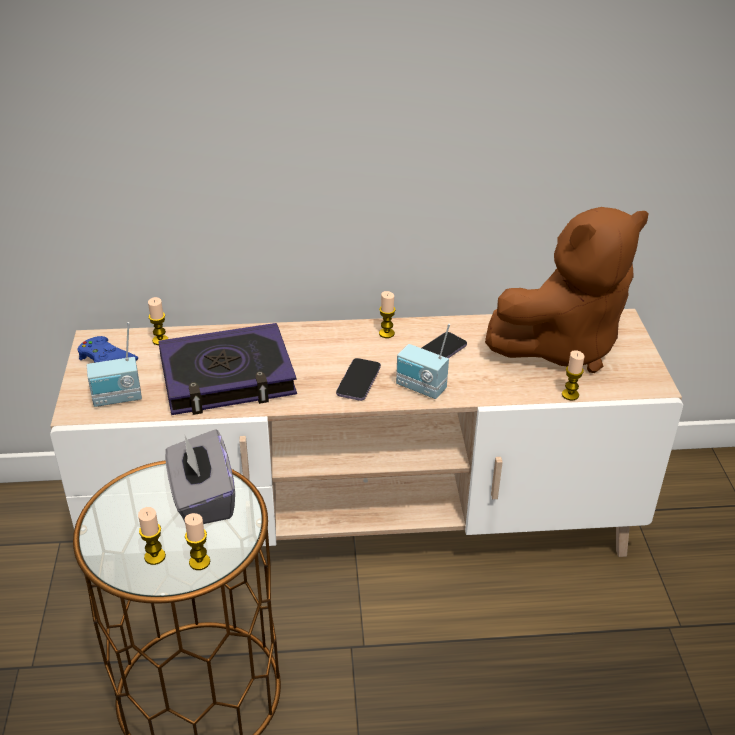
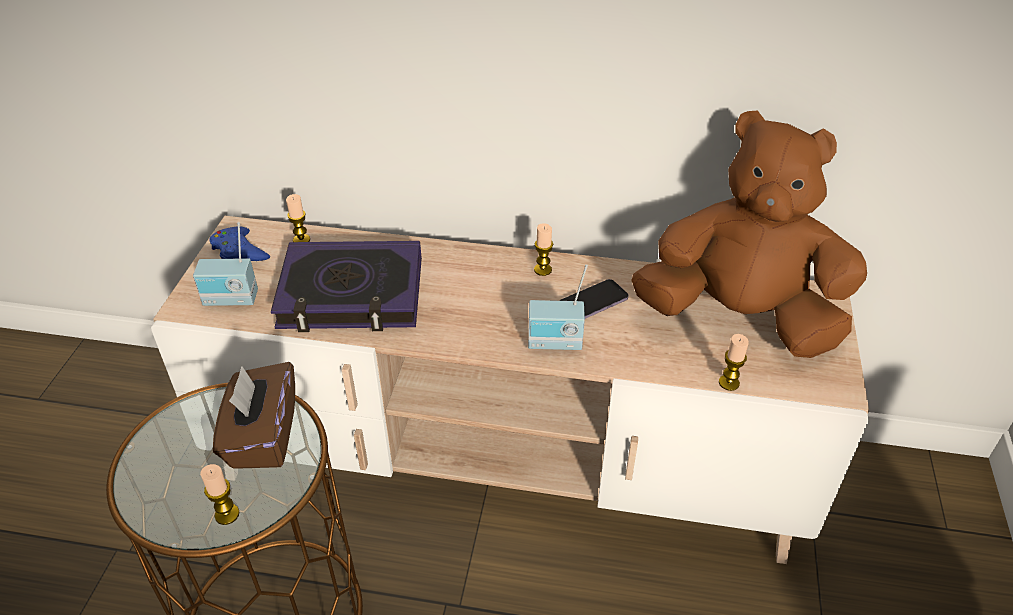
camera: 15 degrees right, 5 degrees up
(155, 556) = (184, 497): candle -> none
(202, 499) = (262, 436): grey tissue box -> brown tissue box
(358, 381) = (489, 323): phone -> none
(420, 388) = (555, 343): radio -> radio turned 45 degrees counterclockwise
(561, 346) = (740, 318): brown plush toy -> brown plush toy turned 150 degrees counterclockwise

